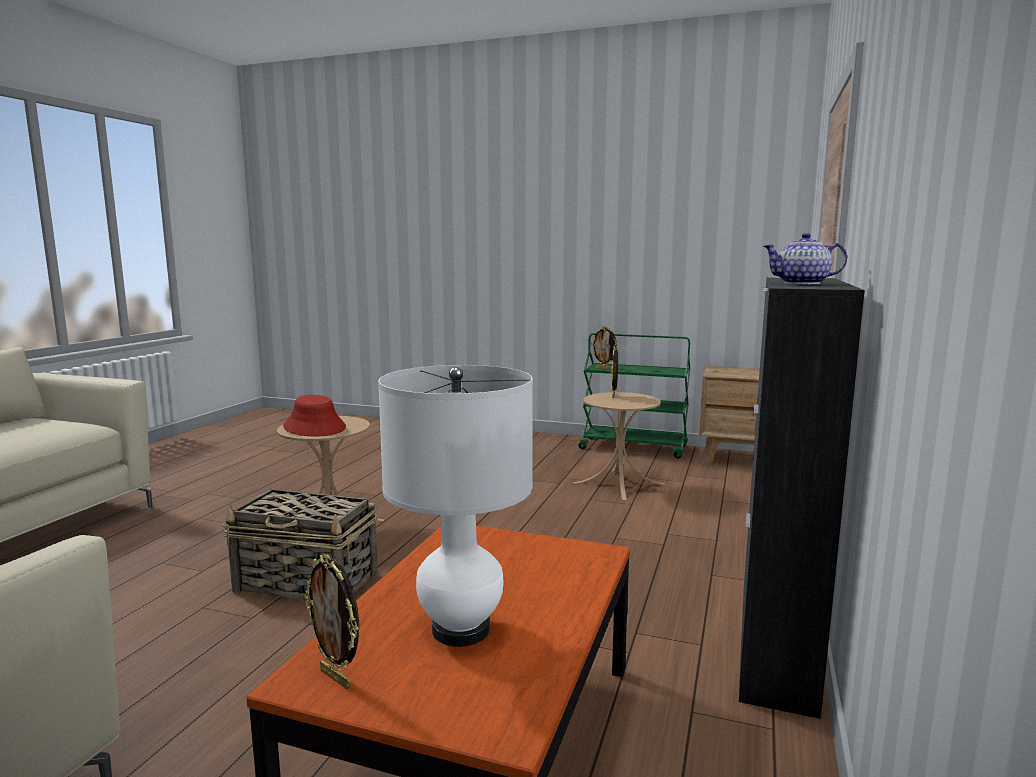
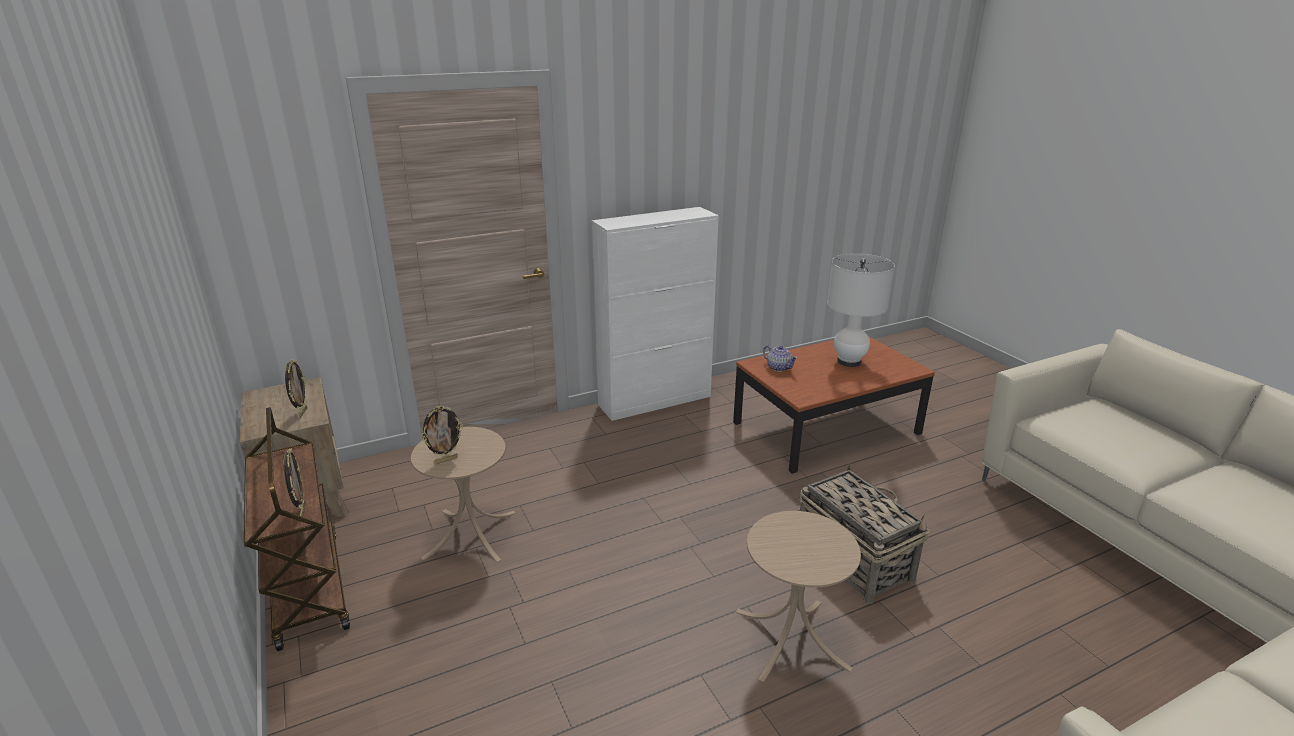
camera: 135 degrees left, 15 degrees up
(315, 427) = (815, 546): red hat -> none
(337, 678) = (902, 365): picture frame -> picture frame (302, 413)
(634, 448) = (307, 587): green cart -> brown cart
(775, 645) = (655, 400): black cabinet -> white cabinet
(803, 283) = (675, 215): teapot -> teapot (778, 367)

